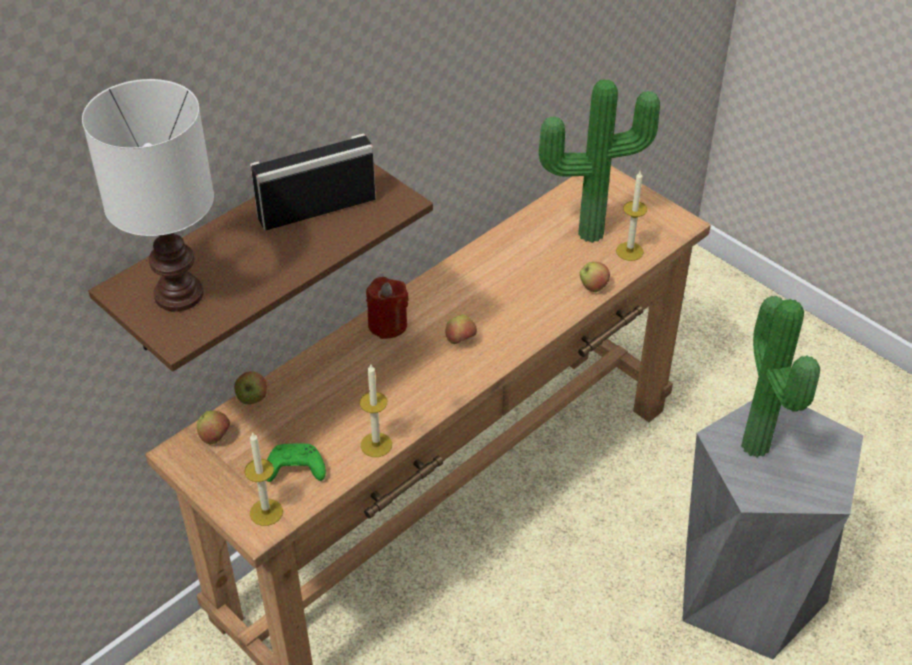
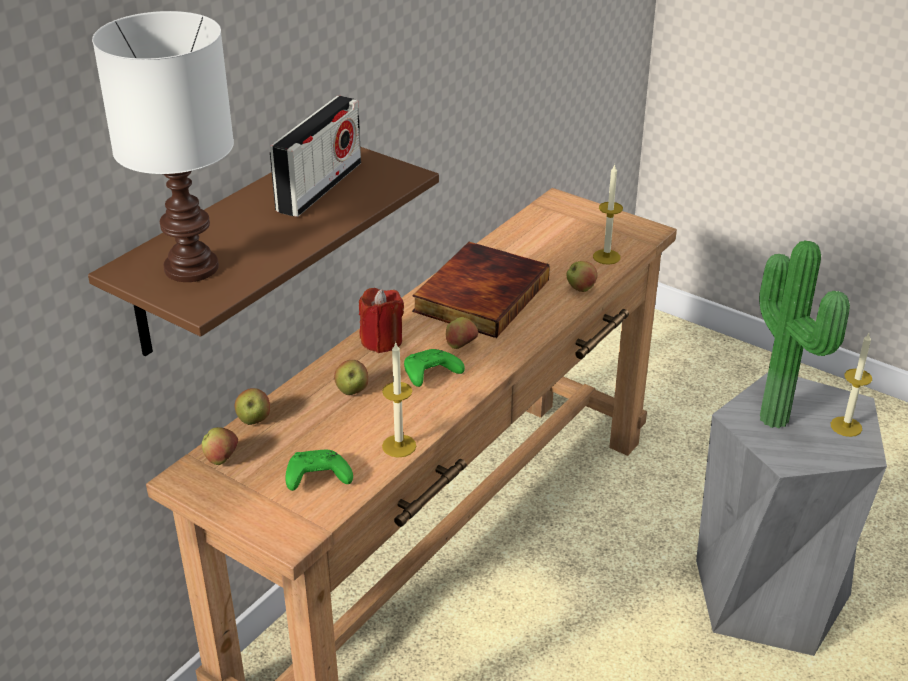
camera: 10 degrees left, 10 degrees down
(266, 512) = (295, 521): candle -> candle (846, 426)
(317, 208) = (319, 187): radio -> radio turned 150 degrees clockwise
(347, 378) = (352, 391): none -> apple
(423, 370) = (430, 375): none -> green game controller
(493, 282) = (479, 294): none -> book
(589, 230) = (561, 244): potted plant -> none

